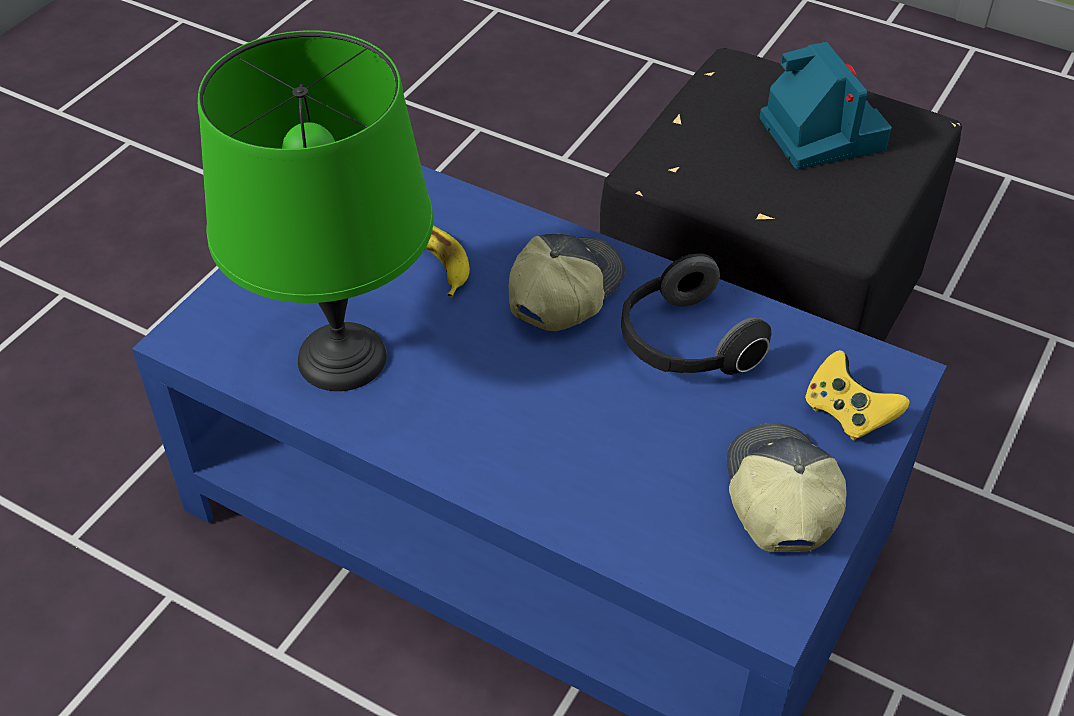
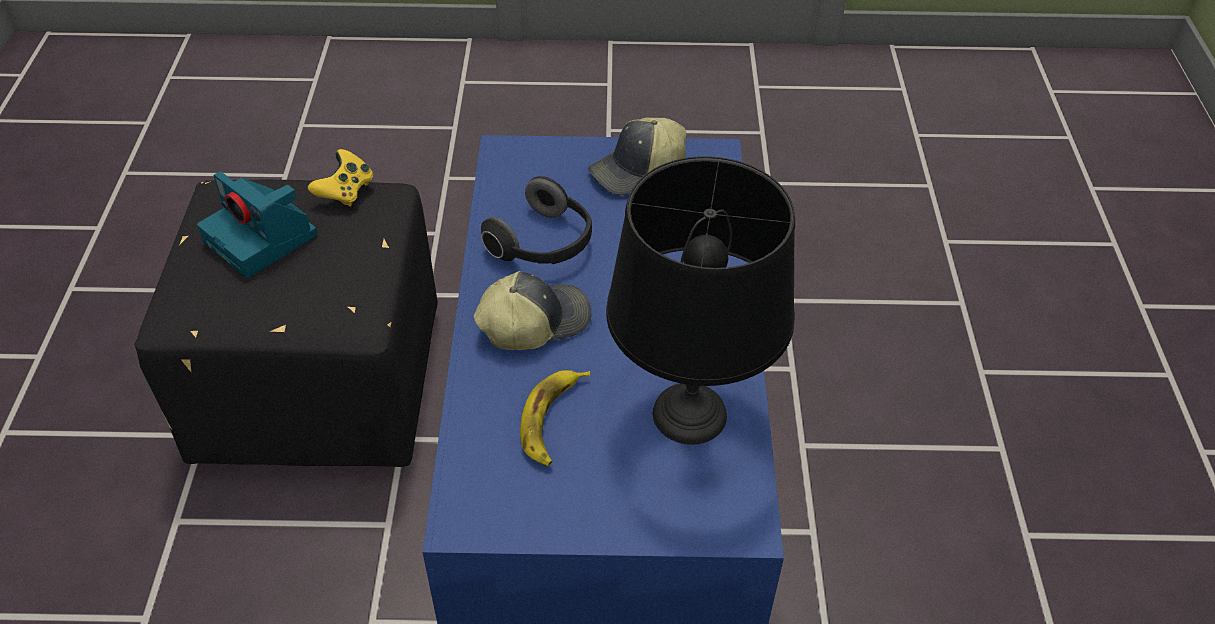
camera: 120 degrees left, 0 degrees up
(340, 357) = (689, 416): green table lamp -> black table lamp
(563, 291) = (533, 322): cap -> cap turned 150 degrees clockwise
(819, 132) = (262, 239): camera -> camera turned 90 degrees counterclockwise
(847, 413) = (552, 162): yellow game controller -> yellow game controller (345, 192)

